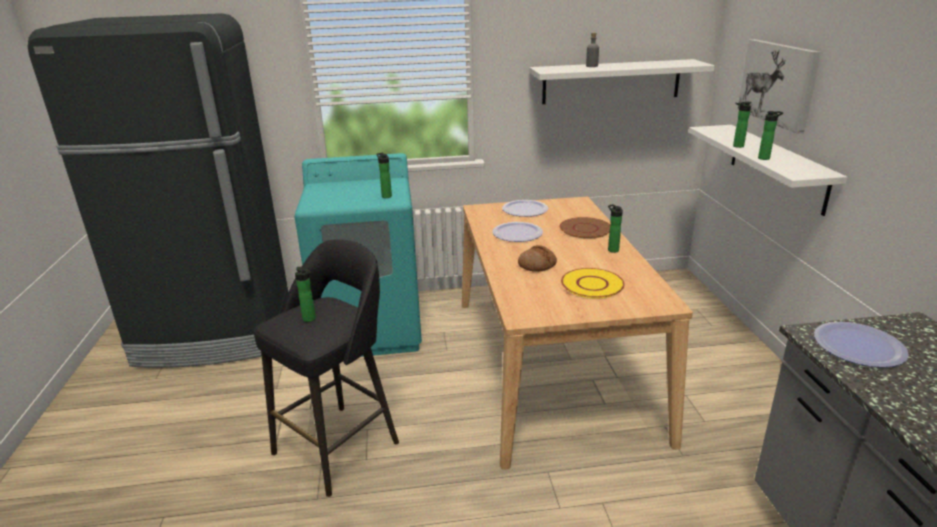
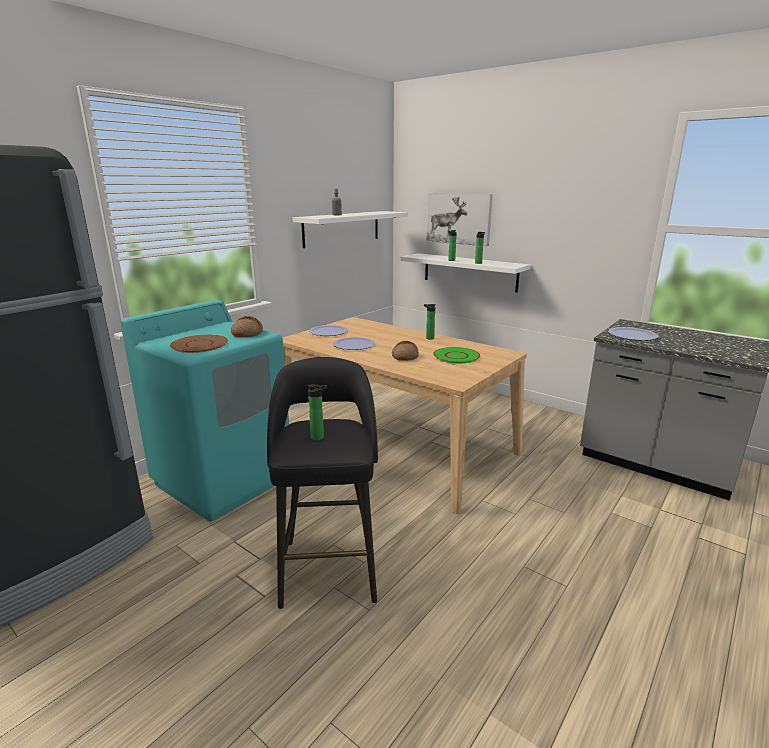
camera: 45 degrees left, 5 degrees down
(386, 196) = (247, 333): bottle -> bread
(585, 229) = (390, 332): brown plate -> brown plate (200, 344)
(592, 284) = (456, 356): yellow plate -> green plate

